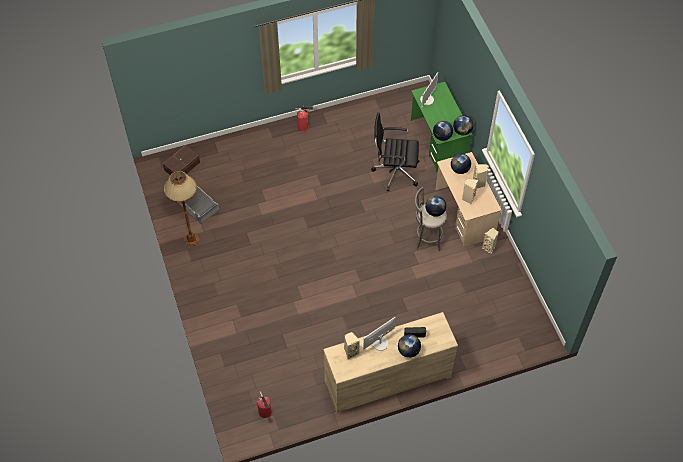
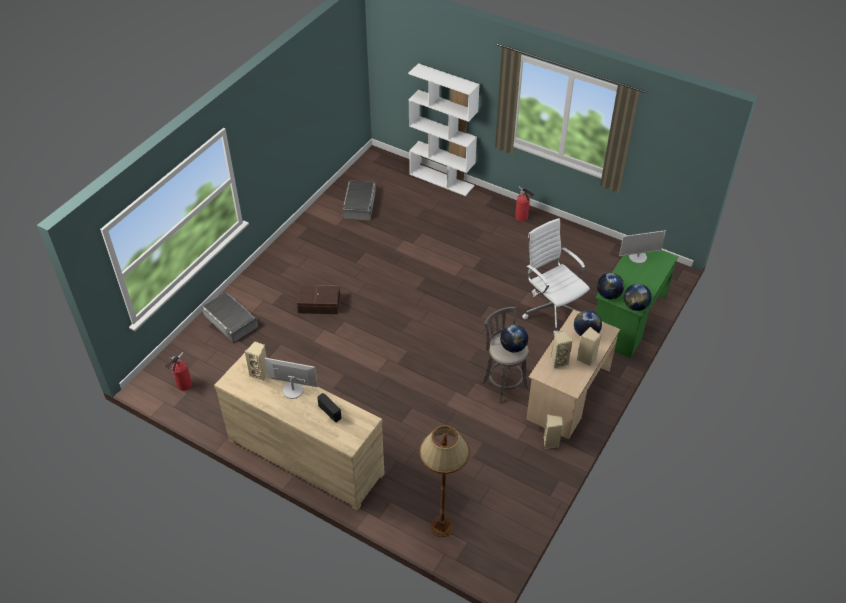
camera: 50 degrees right, 10 degrees down
(183, 166) = (389, 172): brown storage box -> brown storage box (319, 305)
(191, 239) = (320, 223): brown floor lamp -> brown floor lamp (442, 526)
(223, 142) = (442, 180): none -> white bookcase
(232, 351) = (230, 321): none -> grey storage box
(394, 172) = (552, 309): black office chair -> white office chair
(408, 351) = (305, 419): globe -> none

